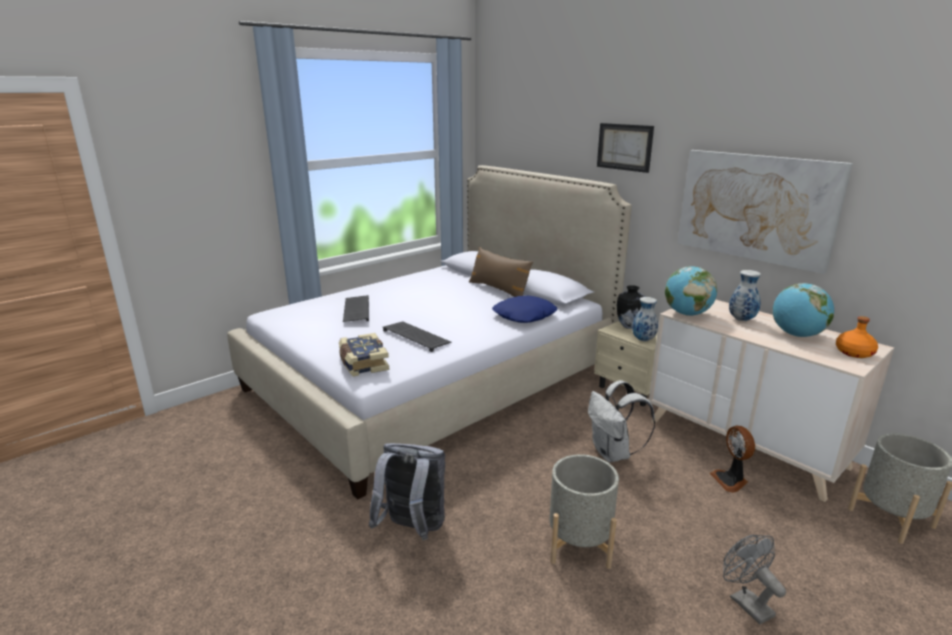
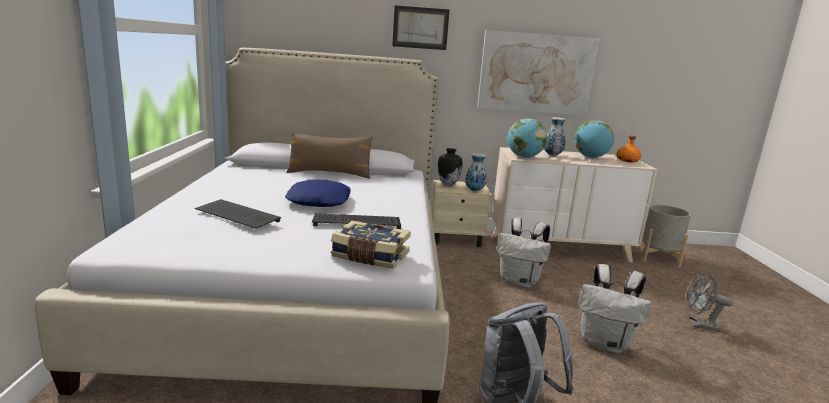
camera: 50 degrees left, 5 degrees down
(525, 316) = (398, 187): blue pillow -> blue pillow (319, 201)
(579, 544) = (605, 344): grey planter -> white backpack
(730, 480) = (589, 270): fan -> none

